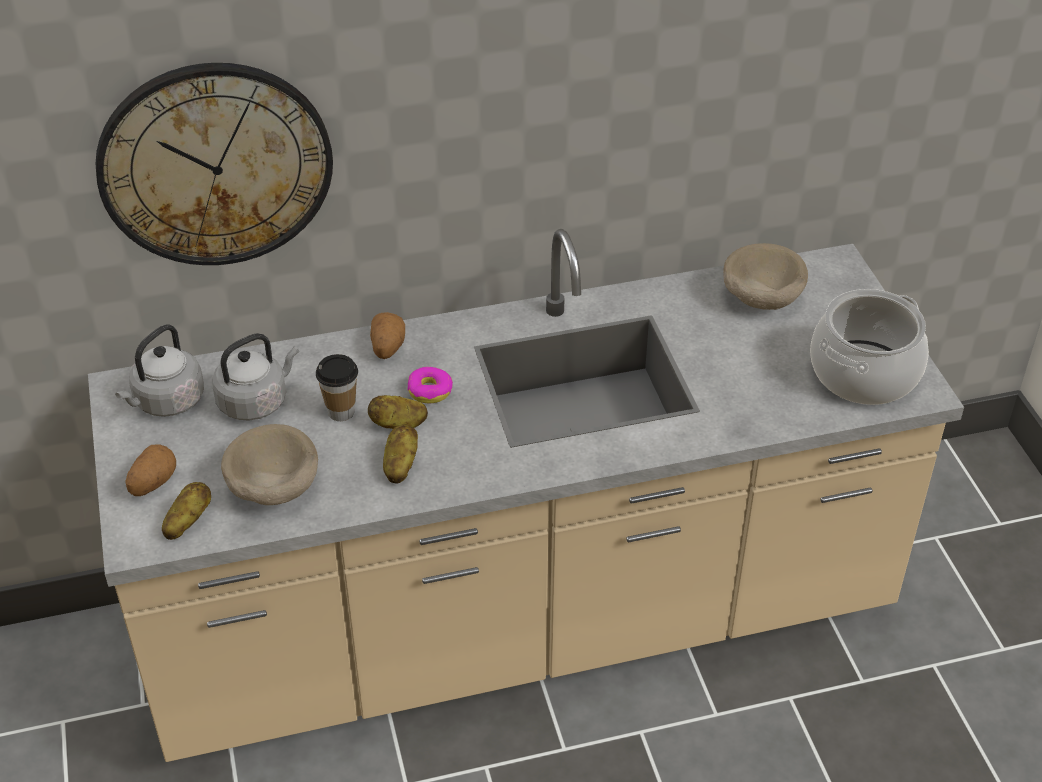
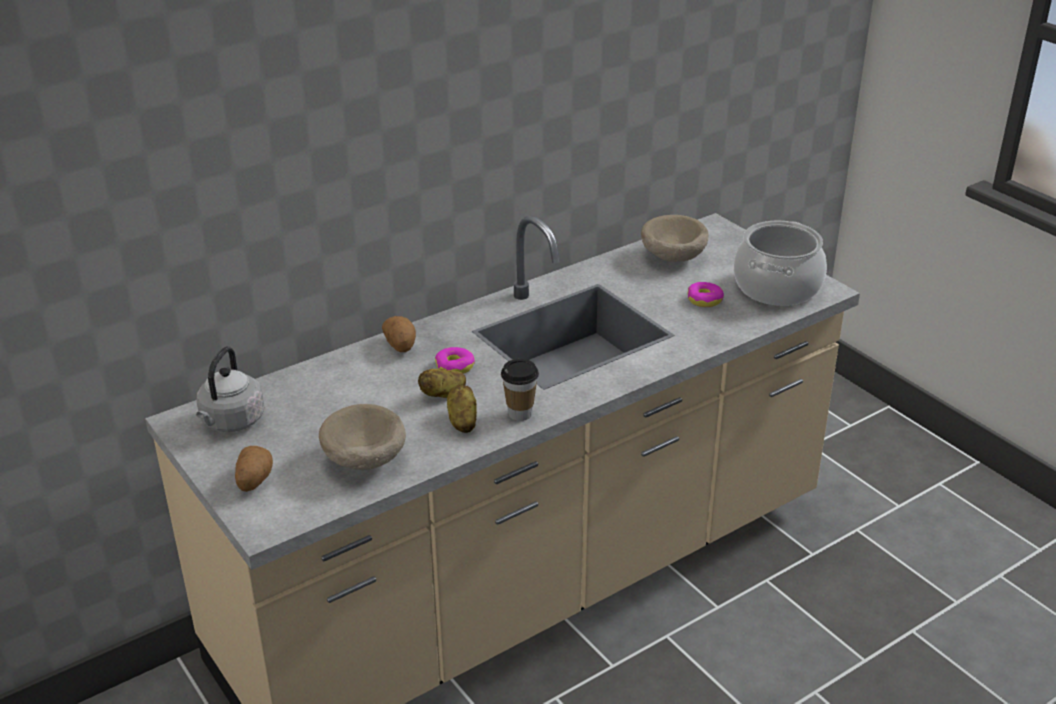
camera: 20 degrees left, 10 degrees down
(187, 522) = (302, 501): potato -> none
(215, 165) = (249, 196): wall clock -> none
(256, 401) = (311, 405): grey kettle -> none
(341, 412) = (389, 396): cup -> cup (520, 413)
(764, 369) = (704, 300): none -> donut

